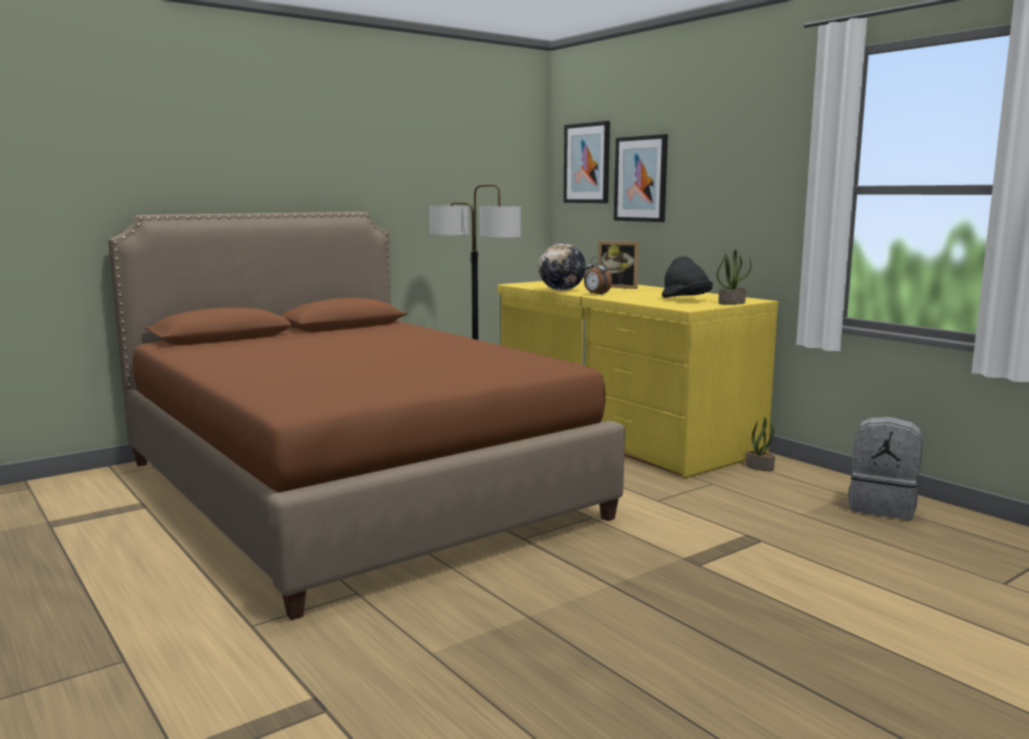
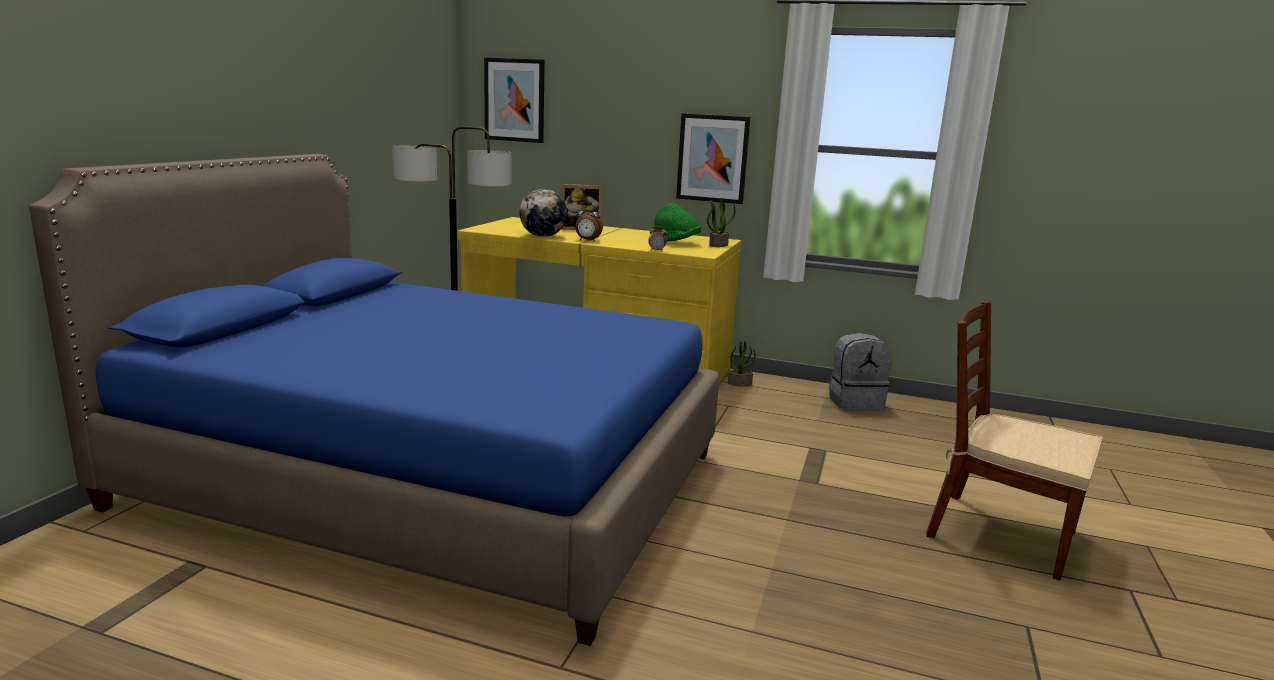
camera: 35 degrees left, 5 degrees up
(352, 489) = (432, 480): brown bed -> blue bed
(641, 179) = (585, 121): picture -> picture (712, 158)
(643, 303) = (657, 250): none -> alarm clock
(686, 300) = (676, 243): black hat -> green hat
(858, 662) = (999, 533): none -> brown chair

